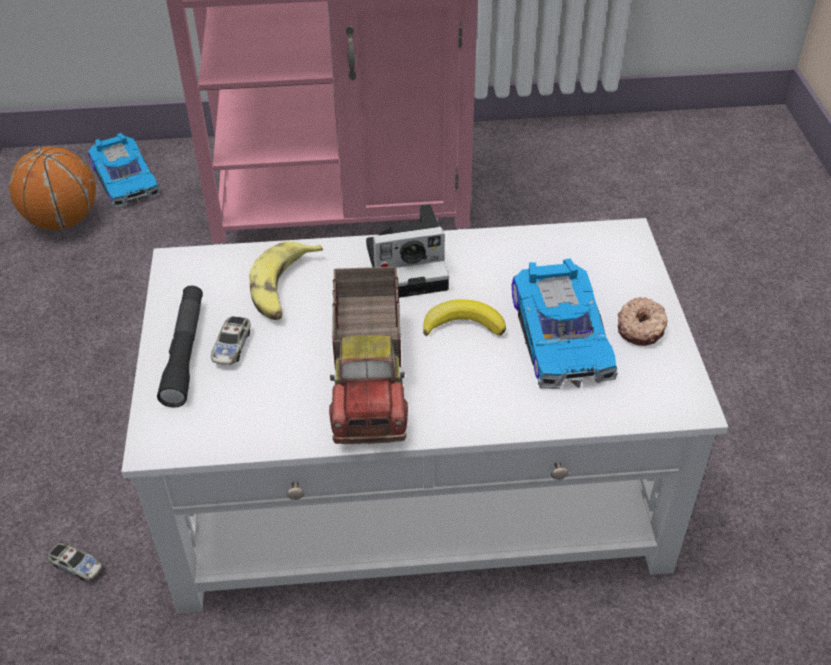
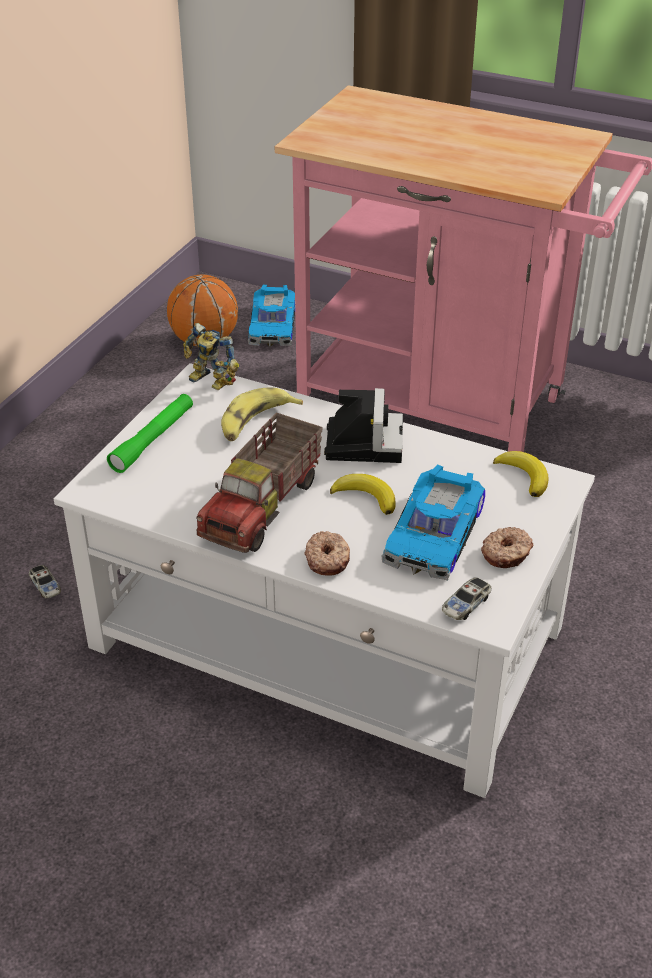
camera: 30 degrees right, 5 degrees down
(185, 352) = (153, 439): black flashlight -> green flashlight
(195, 262) = (209, 382): none -> toy robot
(232, 347) = (187, 448): toy car -> toy car (466, 605)
(410, 266) = (363, 441): camera -> camera turned 105 degrees counterclockwise
(484, 409) = (328, 559): none -> donut
(588, 243) = (524, 476): none -> banana

